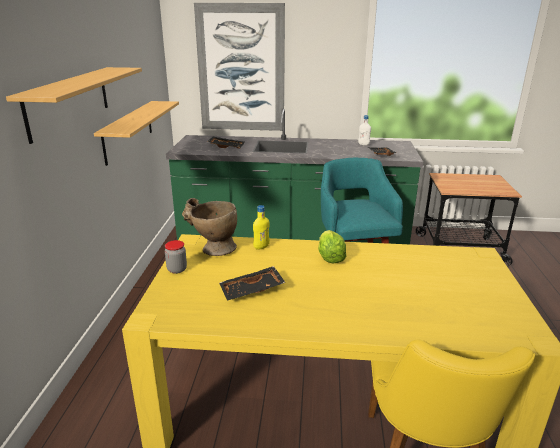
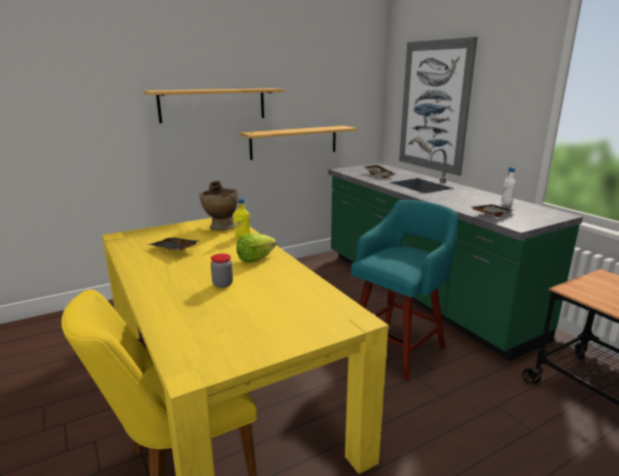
camera: 55 degrees right, 5 degrees down
(177, 269) = (182, 226): jar -> jar (222, 284)

